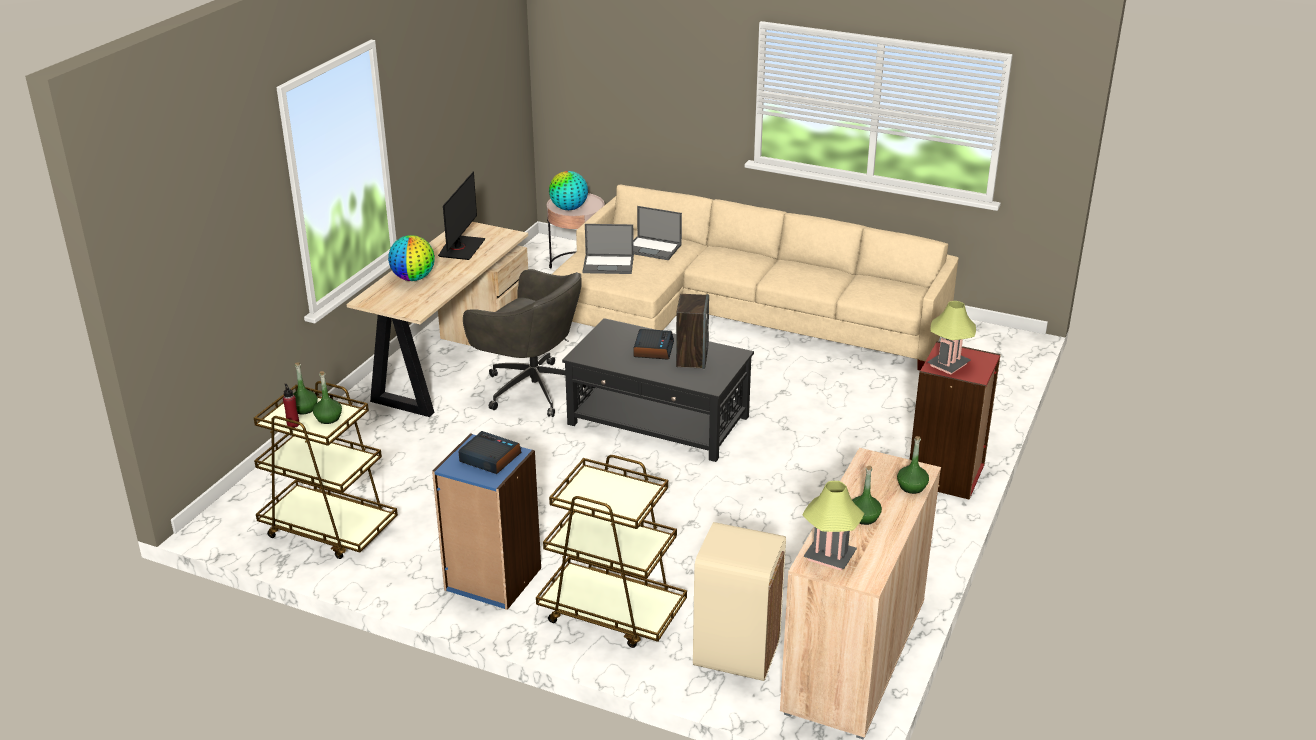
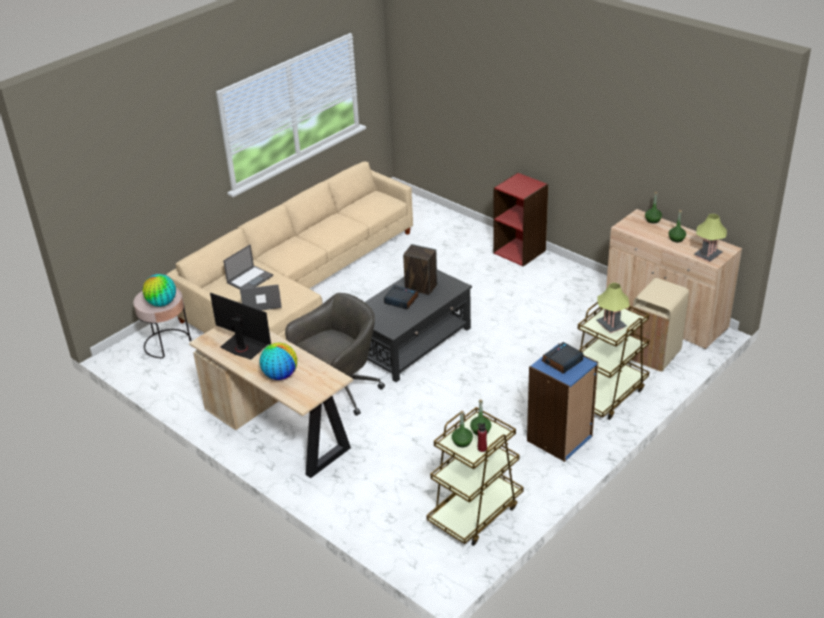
camera: 70 degrees left, 5 degrees up
(609, 264) = (261, 302): laptop -> laptop turned 120 degrees counterclockwise
(948, 365) = (521, 189): table lamp -> table lamp (611, 325)

